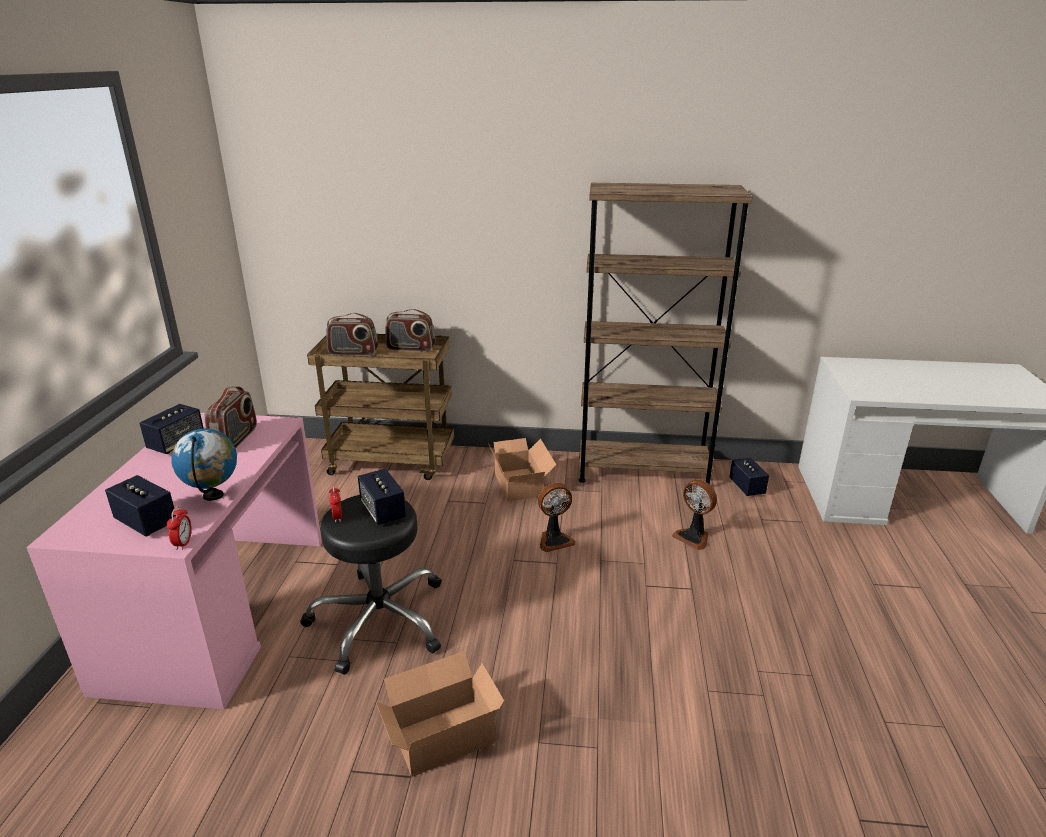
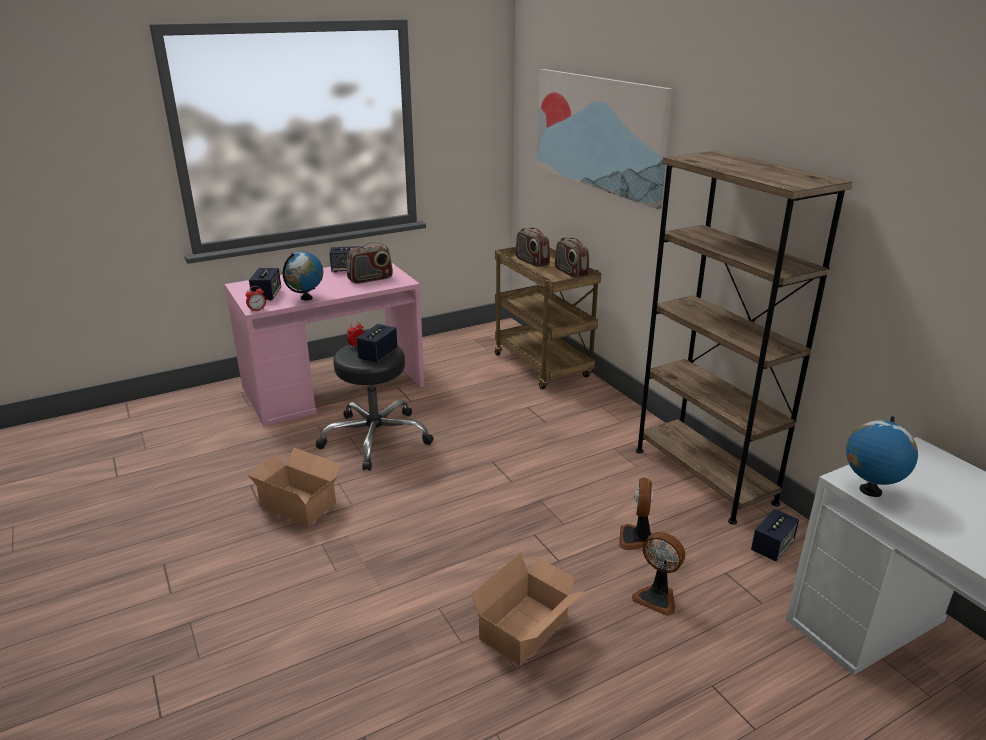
camera: 55 degrees right, 0 degrees up
(405, 191) = (597, 133): none -> picture
(520, 483) = (592, 426): cardboard box -> cardboard box (527, 629)
(554, 540) = (538, 469): fan -> fan (657, 597)
(878, 394) = (870, 491): none -> globe

